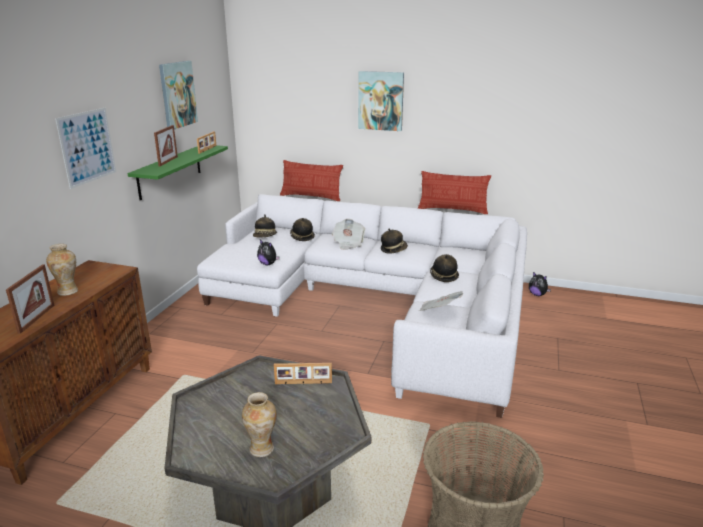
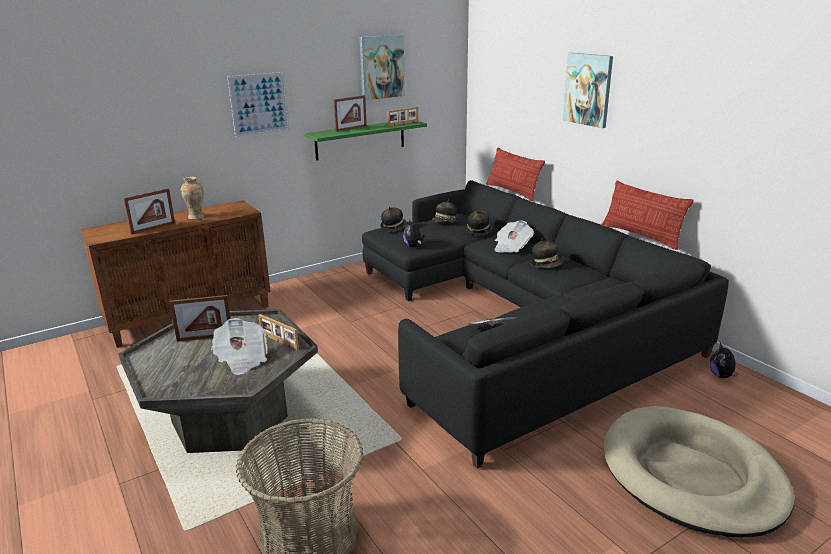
camera: 40 degrees right, 0 degrees up
(227, 411) = (205, 338): none -> picture frame
(261, 449) = (183, 370): vase -> none
(299, 413) = (242, 359): none -> newspaper
(380, 302) = (517, 321): white sofa -> black sofa
(443, 276) = (554, 304): hat -> hat (393, 227)
(601, 360) = (691, 475): none -> beige dog bed

